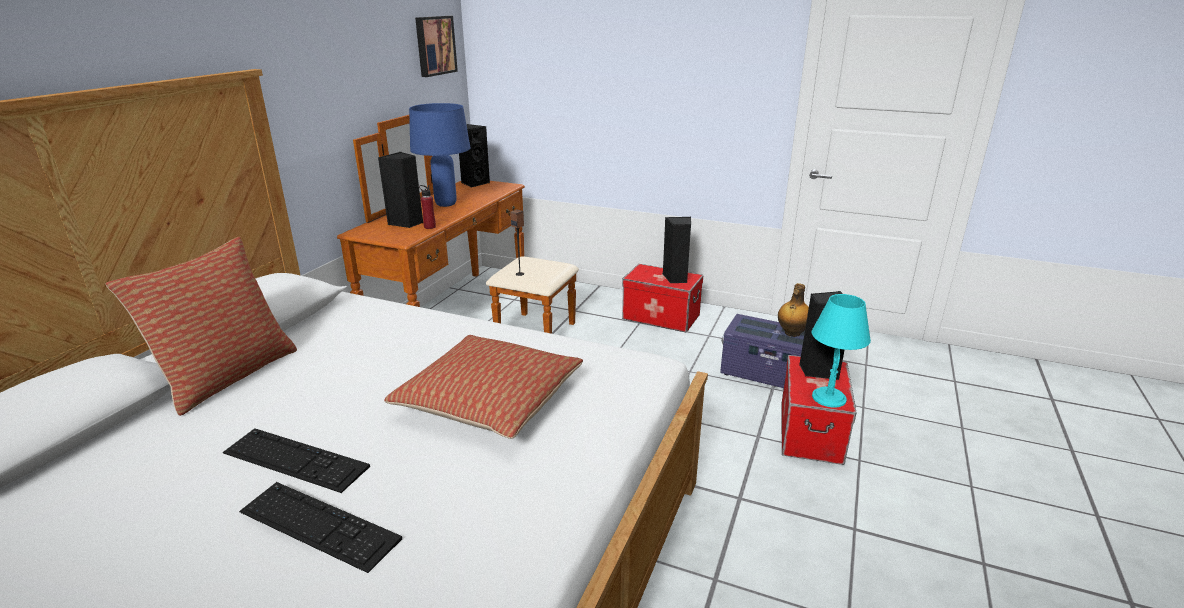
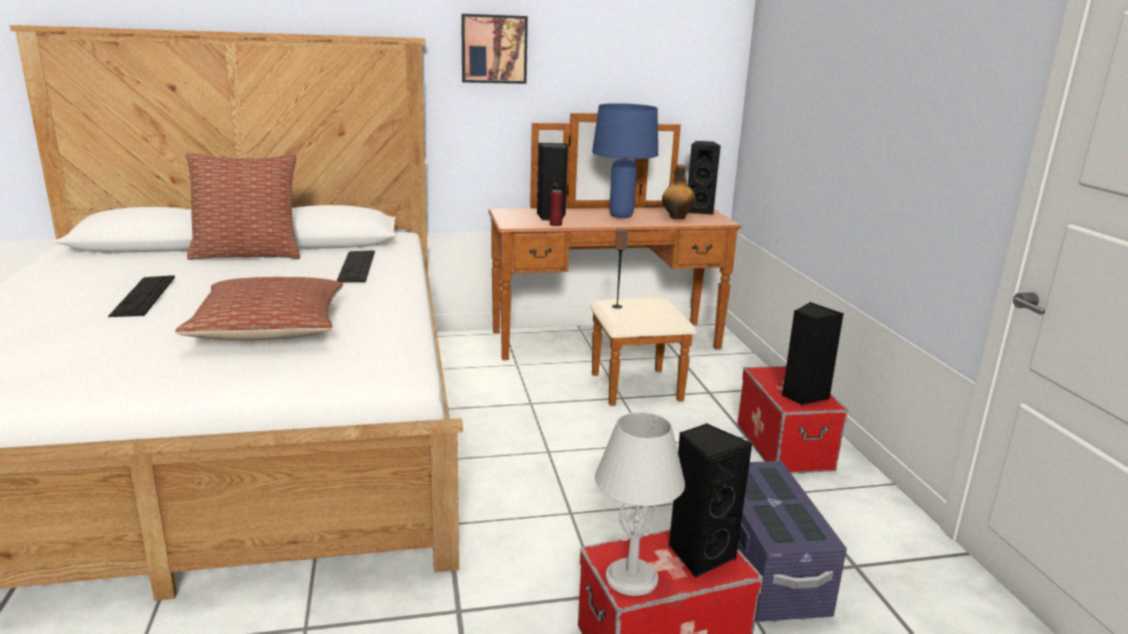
camera: 55 degrees right, 5 degrees down
(319, 525) = (65, 320): keyboard -> keyboard (356, 266)
(434, 45) = (689, 46): picture -> picture (494, 49)
(792, 333) = (789, 515): bottle -> bottle (676, 217)
(829, 398) = (631, 578): turquoise table lamp -> grey table lamp

